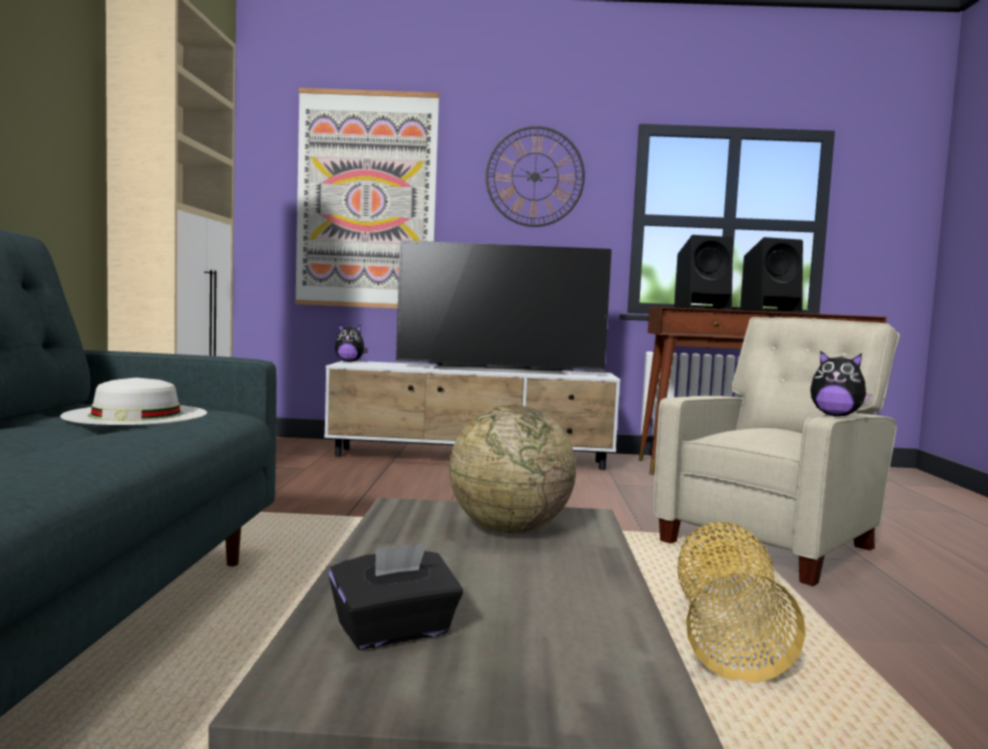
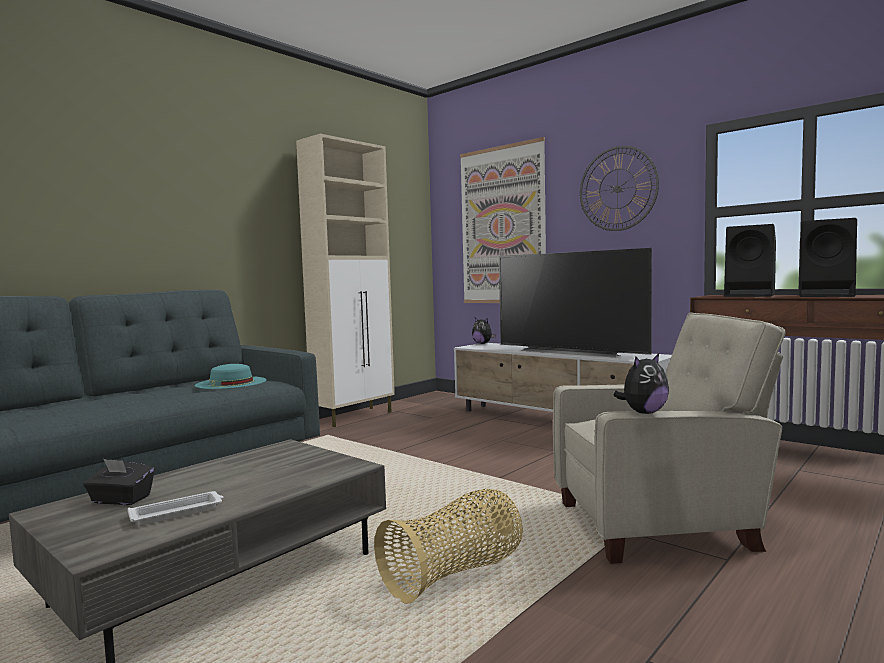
camera: 40 degrees right, 0 degrees up
(136, 415) = (231, 383): white hat -> turquoise hat
(509, 529) = (293, 466): globe -> none
(560, 621) = (178, 512): none -> white tray
(836, 416) = (643, 412): plush toy -> plush toy turned 105 degrees counterclockwise

